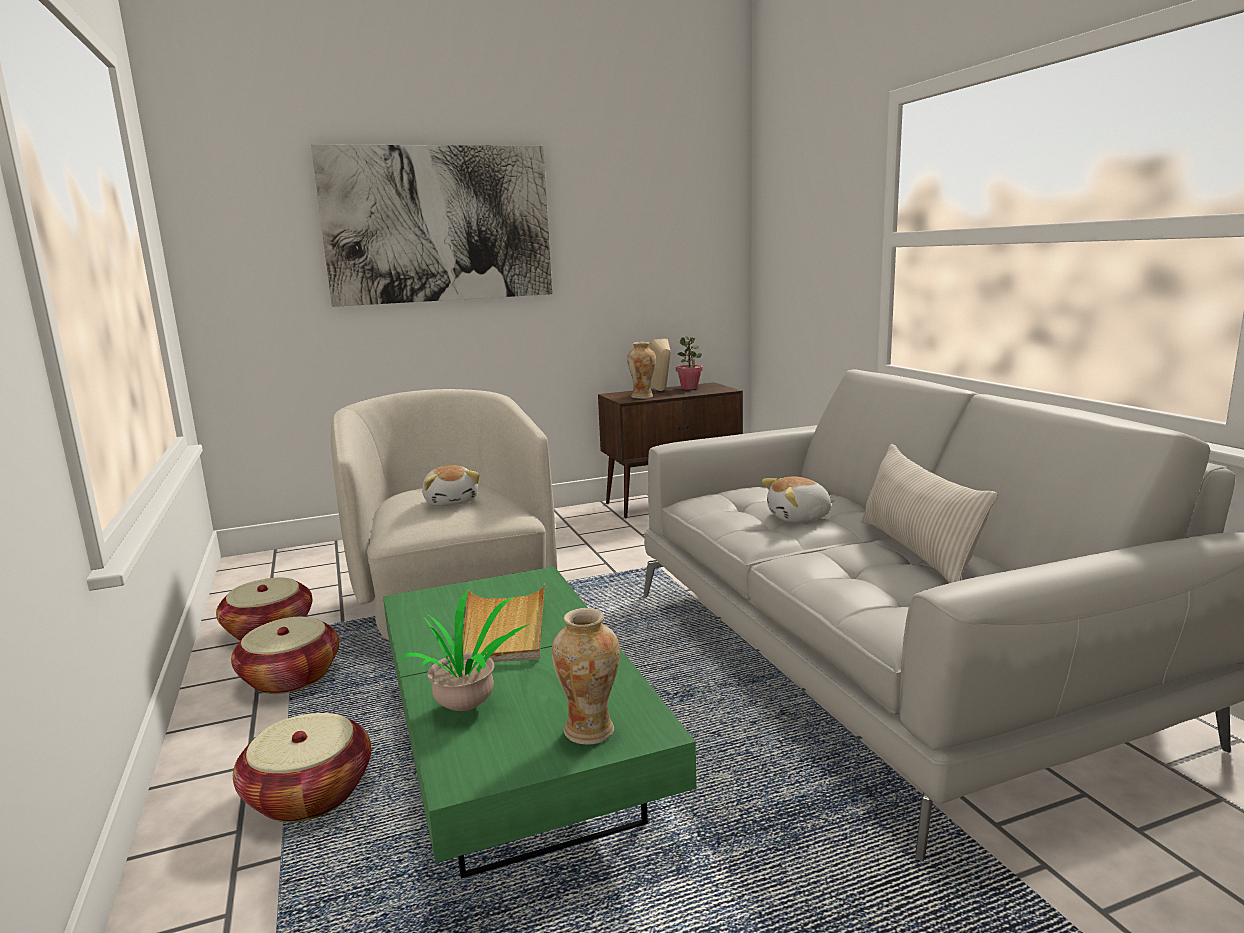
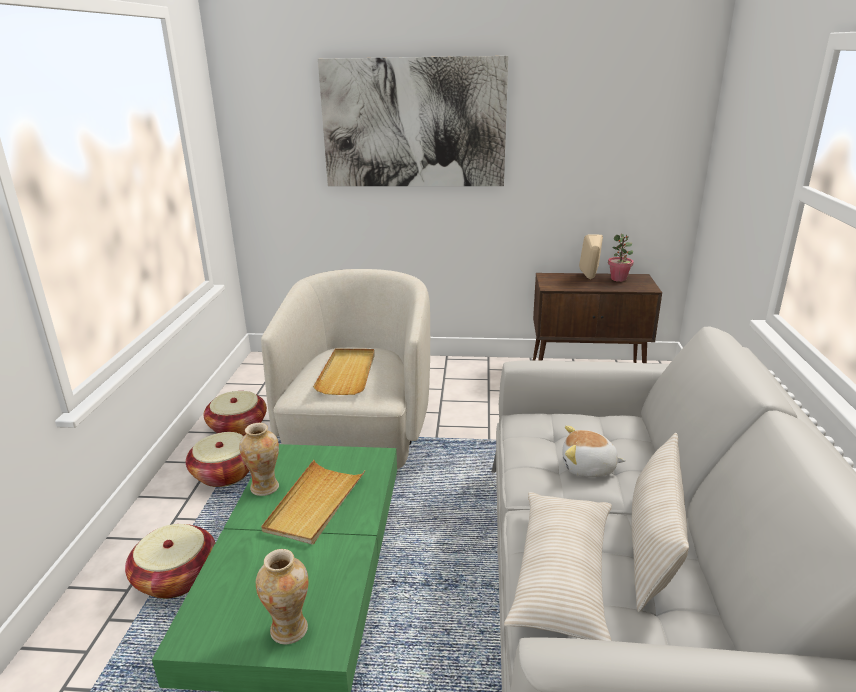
camera: 25 degrees right, 10 degrees up
(452, 501) = (347, 373): plush toy -> beige tray
(468, 705) = (239, 572): potted plant -> none
(642, 397) = (566, 285): vase -> vase (265, 487)
(862, 586) = (562, 575): none -> beige pillow

